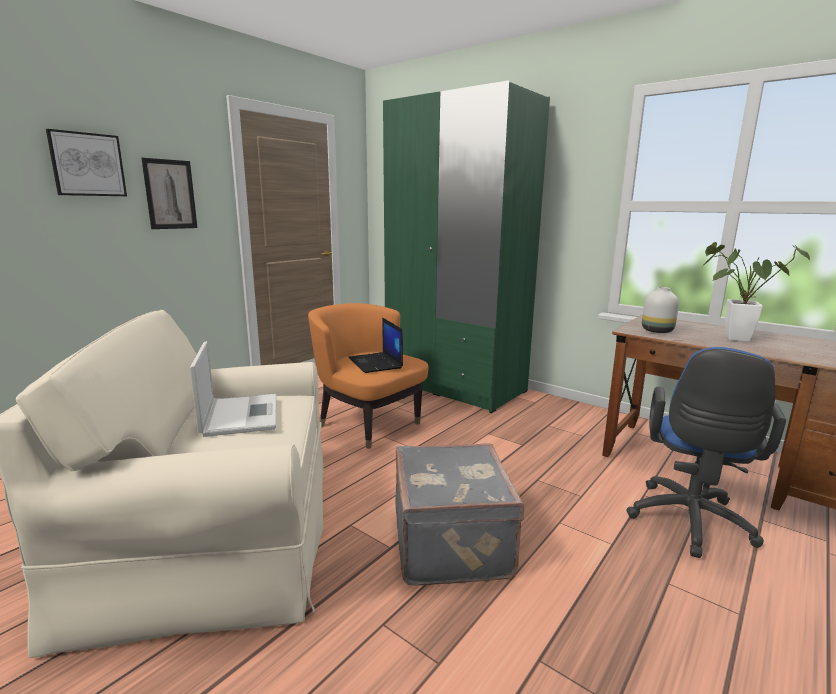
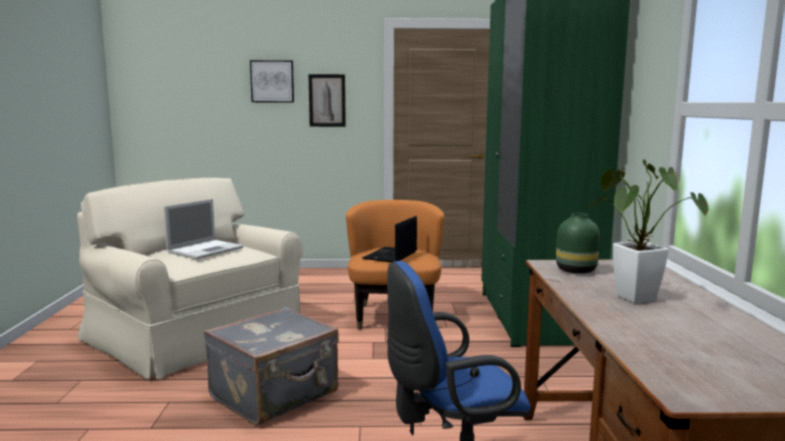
camera: 50 degrees right, 5 degrees down
(656, 331) = (575, 270): white vase -> green vase

